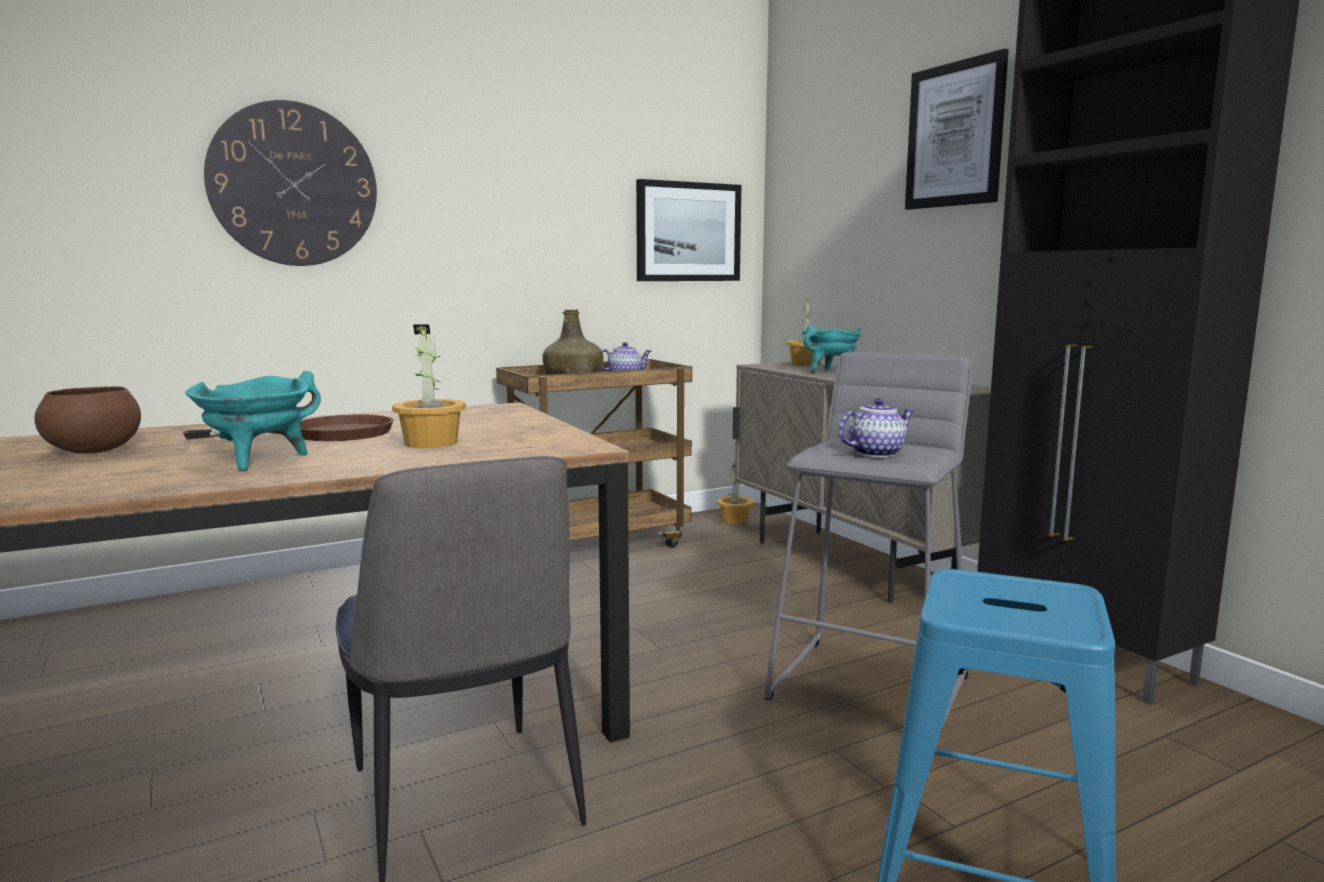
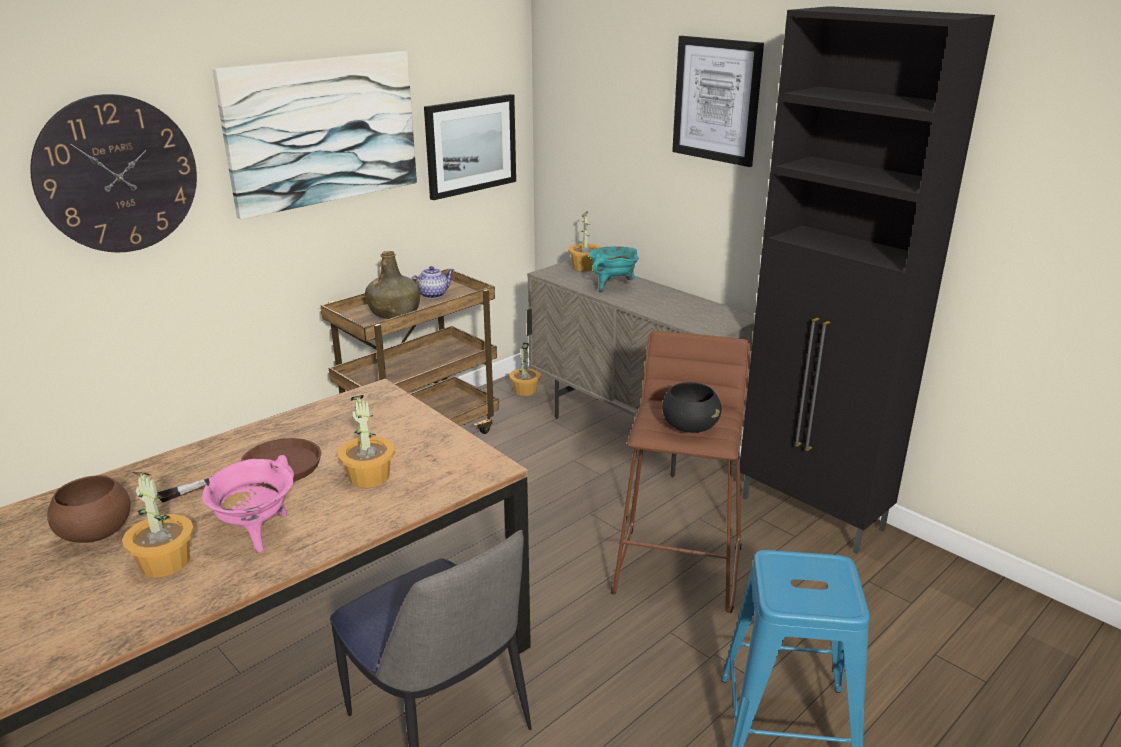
camera: 15 degrees left, 15 degrees up
(131, 469) = (164, 563): none -> potted plant
(258, 462) = (257, 533): turquoise cooking pot -> pink cooking pot
(520, 183) = (322, 131): none -> picture
(869, 686) = (678, 568): grey stool -> brown stool
(876, 453) = (689, 427): teapot -> black bowl

